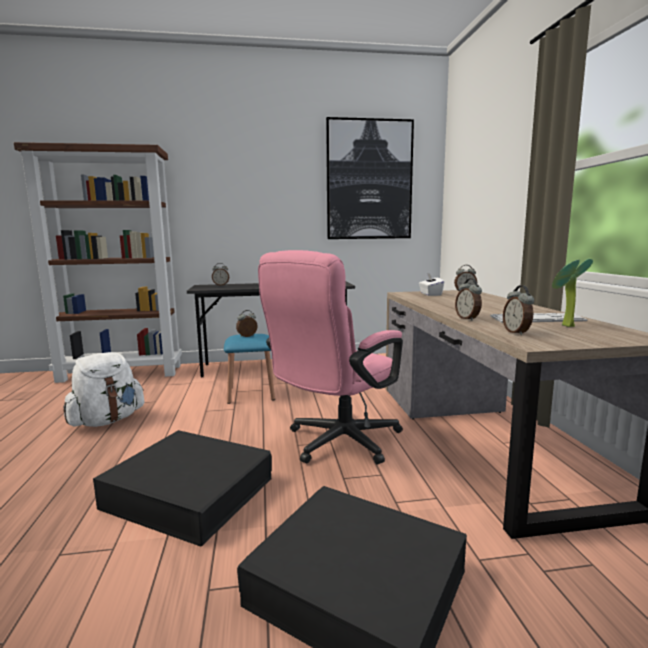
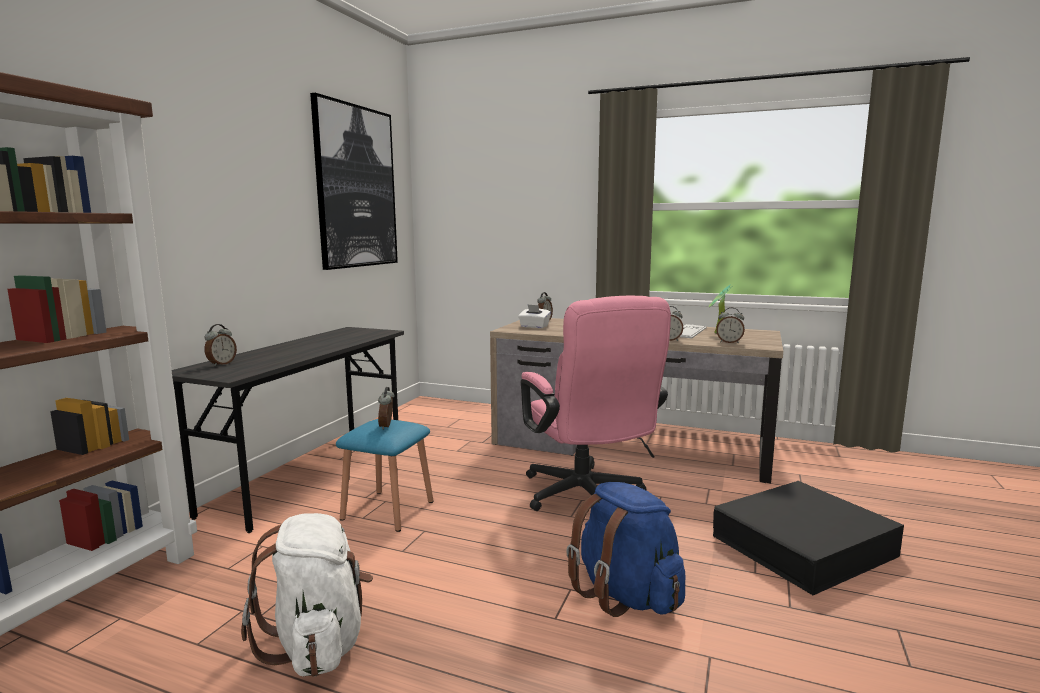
camera: 60 degrees left, 0 degrees up
(189, 493) = (625, 595): black storage box -> blue backpack

